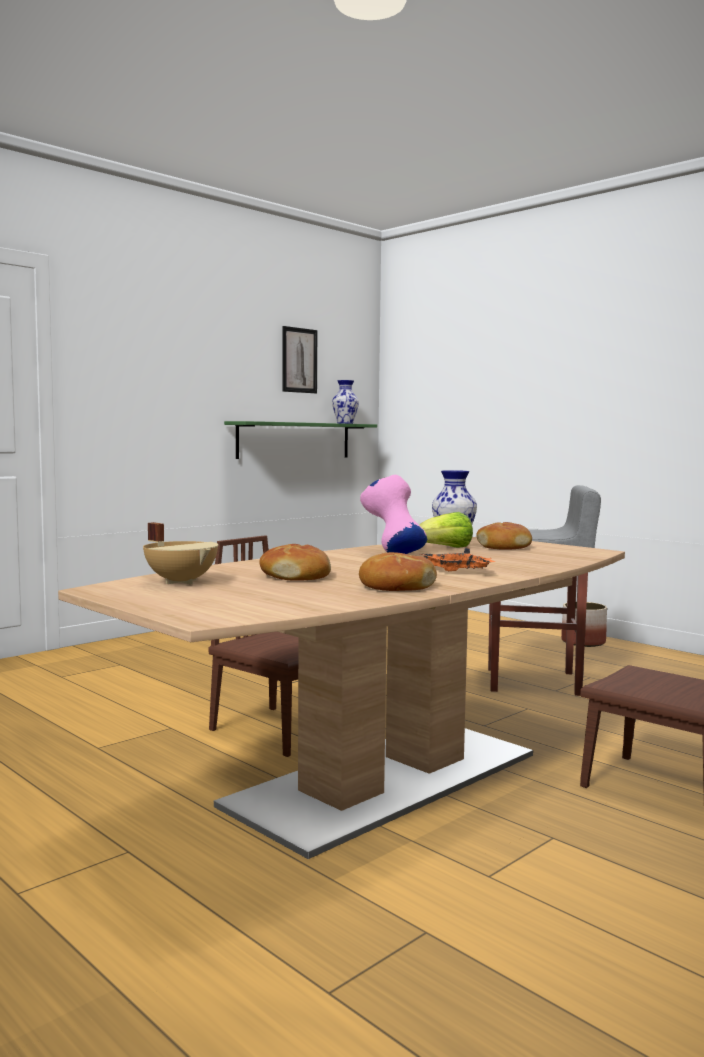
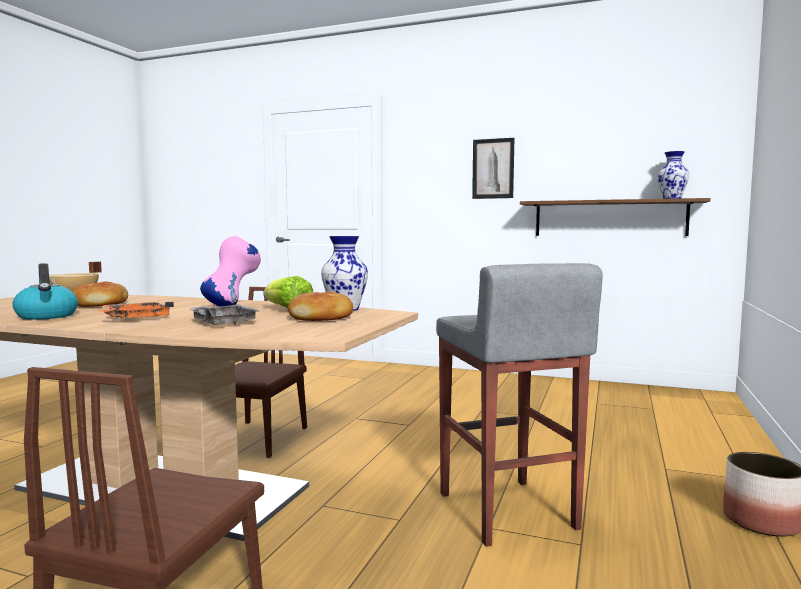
camera: 65 degrees right, 0 degrees up
(294, 440) = (609, 218): green shelf -> brown shelf
(299, 360) = (619, 138): picture -> picture (493, 168)
(396, 586) = (47, 316): bread -> kettle
(510, 559) = (223, 323): none -> grey tray

